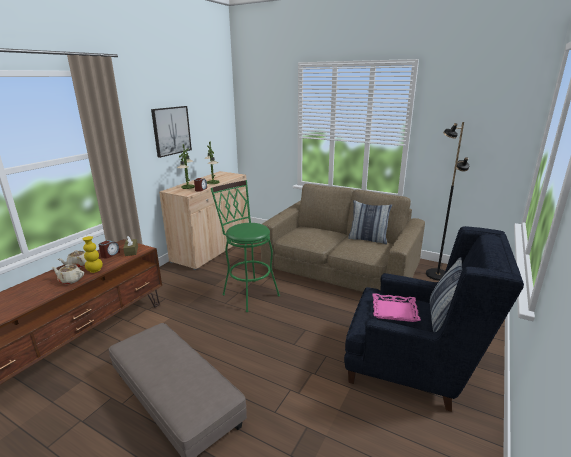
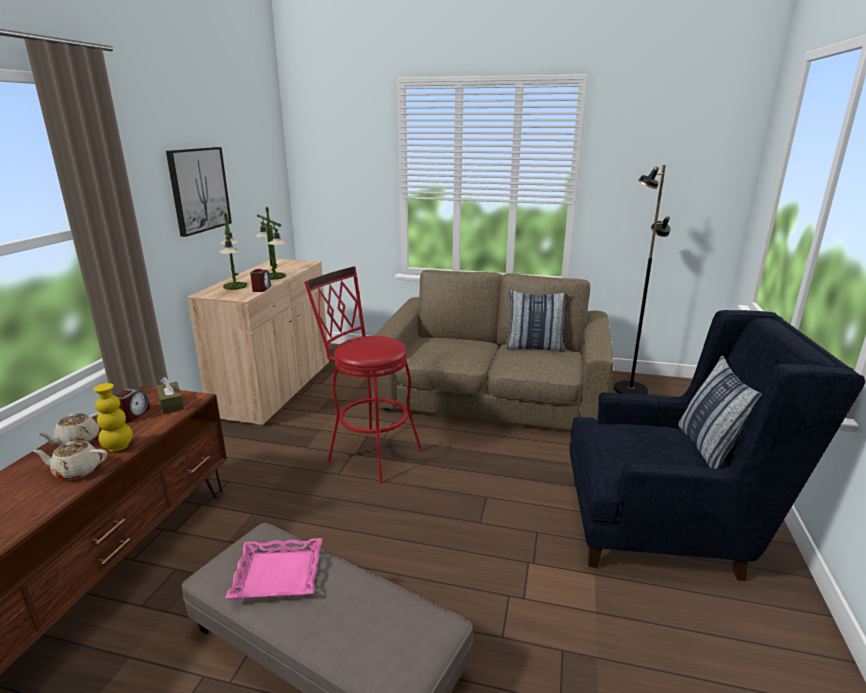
camera: 15 degrees left, 0 degrees up
(248, 293) = (369, 452): green stool -> red stool
(394, 310) = (642, 446): pink tray -> pink tray (278, 573)

